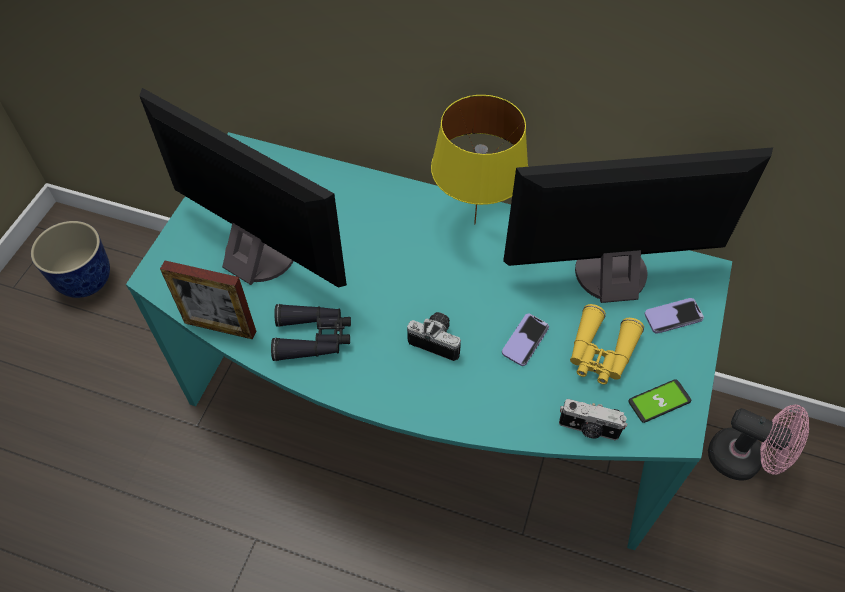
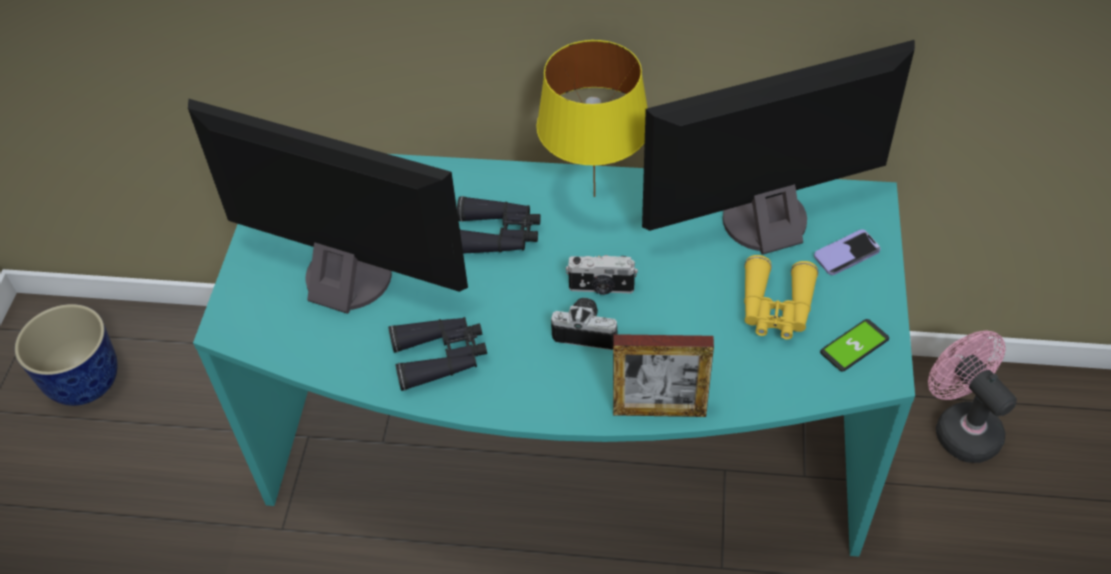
camera: 10 degrees left, 5 degrees down
(220, 327) = (325, 367): picture frame -> picture frame (659, 410)
(388, 242) = (498, 235): none -> black binoculars
(525, 340) = (687, 311): phone -> none
(588, 429) = (784, 391): camera -> camera (601, 288)
(743, 460) = (960, 427): pink fan -> pink fan turned 135 degrees counterclockwise

